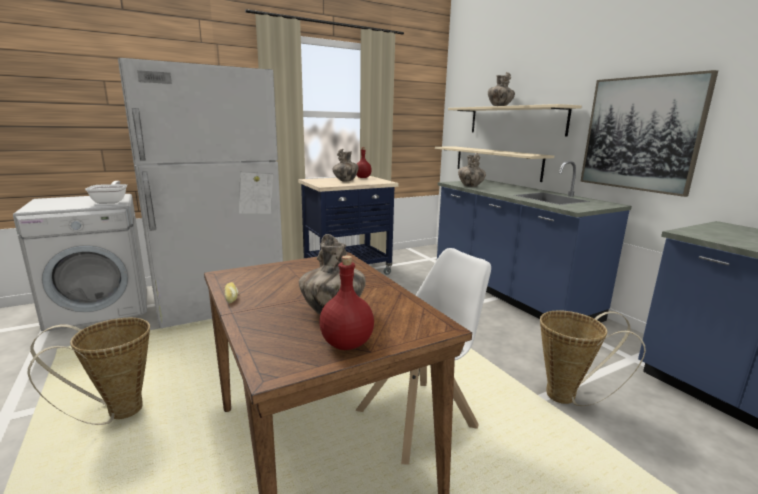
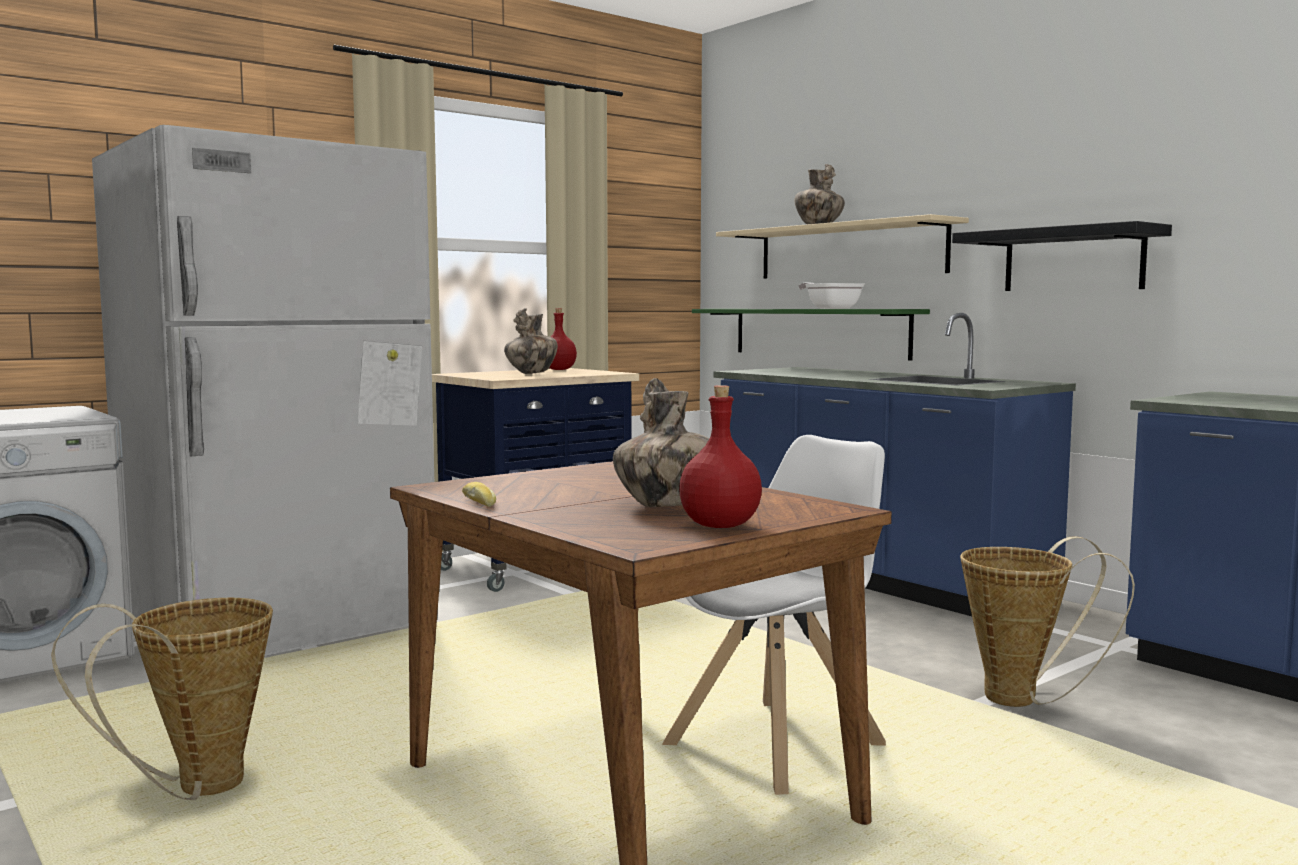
camera: 10 degrees left, 10 degrees down
(111, 201) = (70, 414): frying pan -> frying pan (830, 308)
(470, 186) = (781, 373): vase -> none
(496, 162) = (819, 332): beige shelf -> green shelf
(640, 134) = (1073, 260): picture -> black shelf

